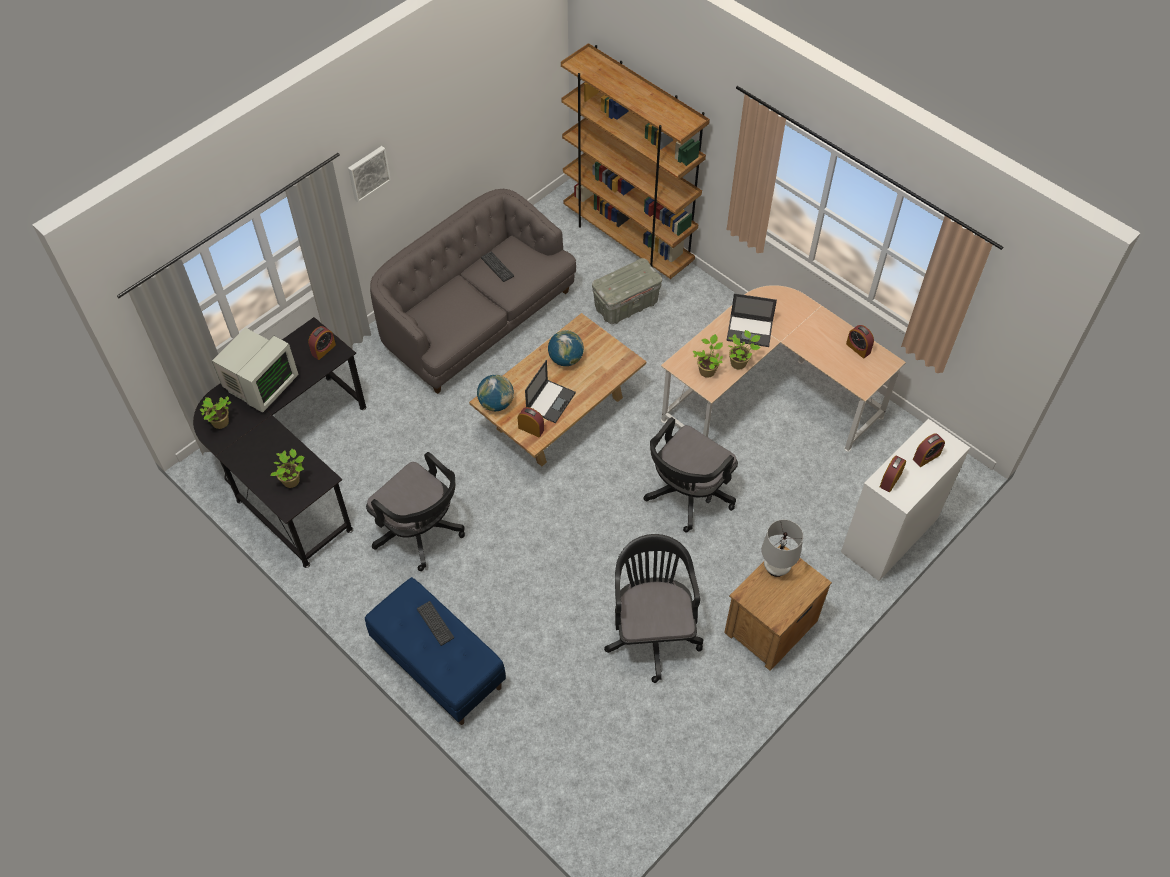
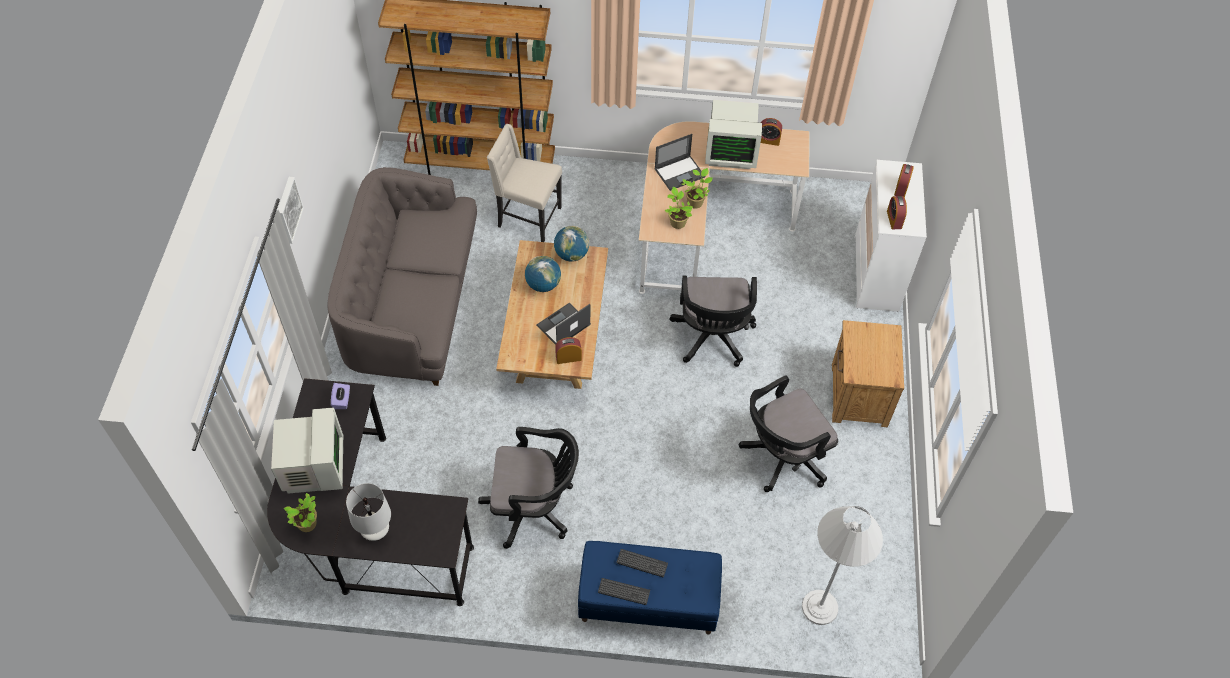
camera: 40 degrees left, 0 degrees up
(292, 480) = (425, 528): potted plant -> none
(323, 350) = (342, 400): alarm clock -> purple tissue box
(496, 403) = (520, 356): globe -> globe (571, 255)
(497, 267) = (416, 242): keyboard -> keyboard (624, 591)
(551, 401) = (563, 325): laptop -> laptop turned 120 degrees counterclockwise
(567, 772) = (820, 607): none -> white floor lamp
(626, 305) = (527, 218): grey storage box -> beige chair
(651, 631) = (781, 457): black office chair -> black office chair turned 75 degrees counterclockwise
(776, 568) = (856, 340): white table lamp -> white table lamp (375, 531)
(813, 338) = (730, 151): none -> monitor

